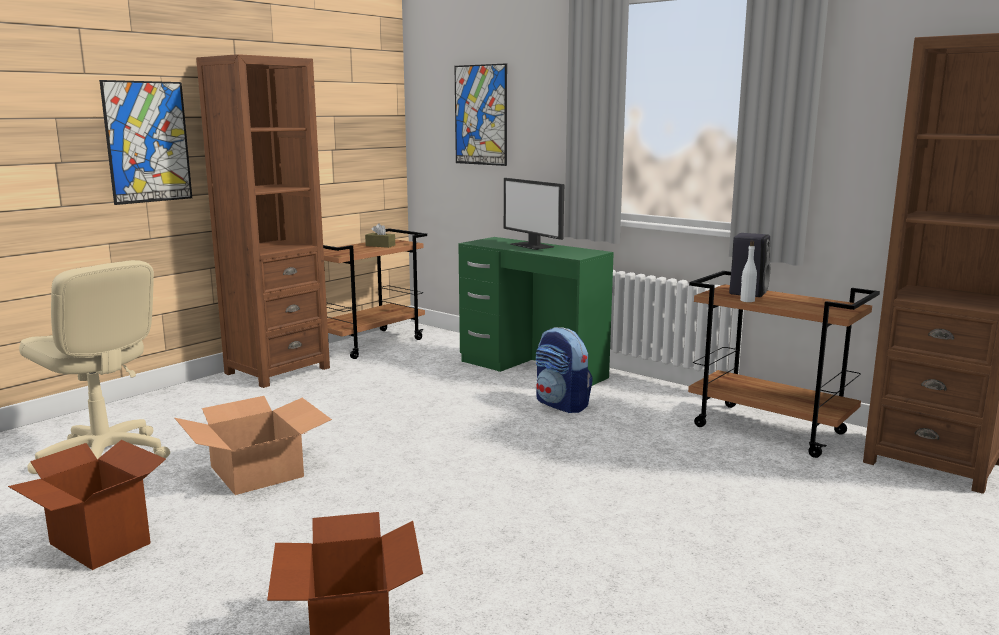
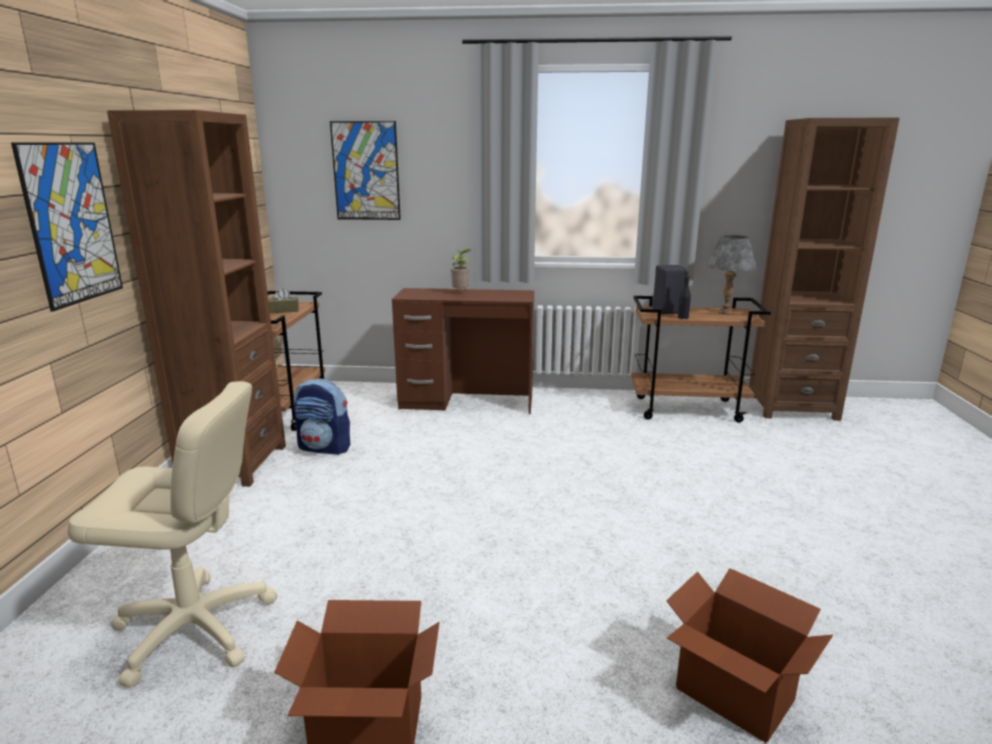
camera: 35 degrees left, 5 degrees up
(257, 471) = (395, 575): cardboard box -> none
(532, 369) = (467, 402): green desk -> brown desk
(533, 245) = (461, 293): monitor -> potted plant
(562, 405) = (537, 427): backpack -> backpack (325, 448)
(747, 300) = (682, 317): white bottle -> black bottle
(822, 304) = (725, 312): none -> grey table lamp

